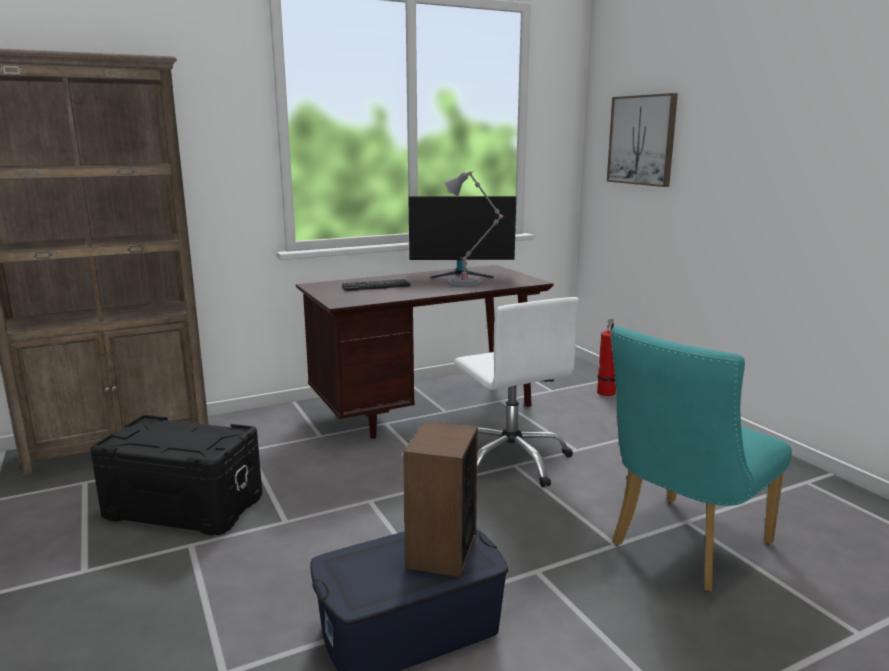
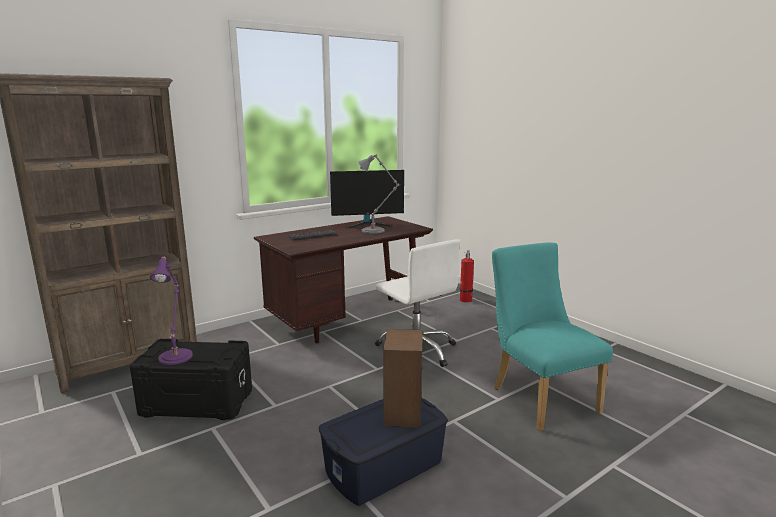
camera: 10 degrees left, 0 degrees up
(156, 439) = (176, 355): none -> purple table lamp
(642, 140) = (482, 129): picture -> none
(683, 547) = (539, 397): turquoise chair -> turquoise chair turned 120 degrees clockwise

